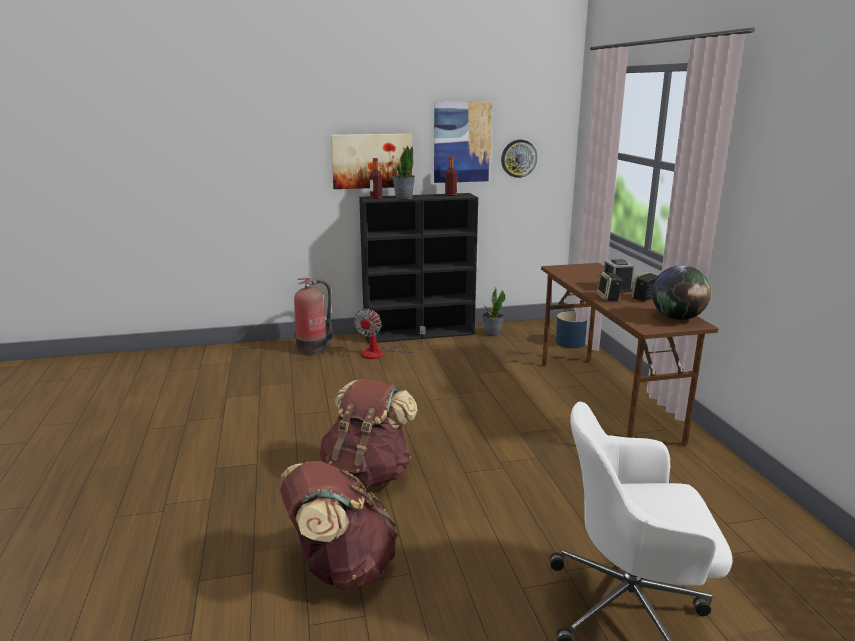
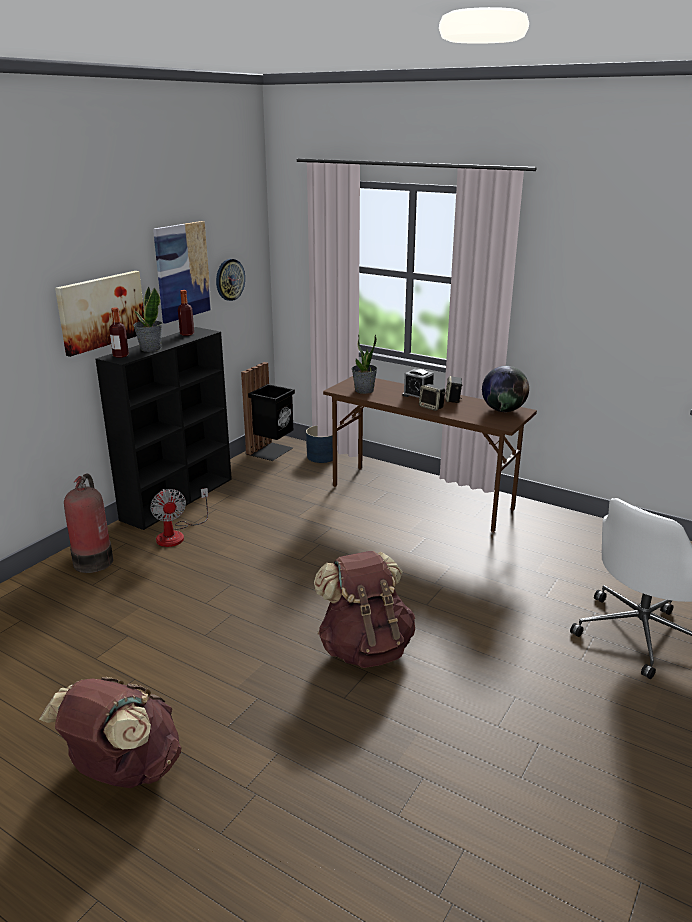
camera: 45 degrees left, 5 degrees up
(340, 568) = (472, 727): brown backpack -> brown backpack (123, 770)
(492, 333) = (245, 472): potted plant -> potted plant (364, 390)
(537, 327) = (271, 451): none -> black trash can

